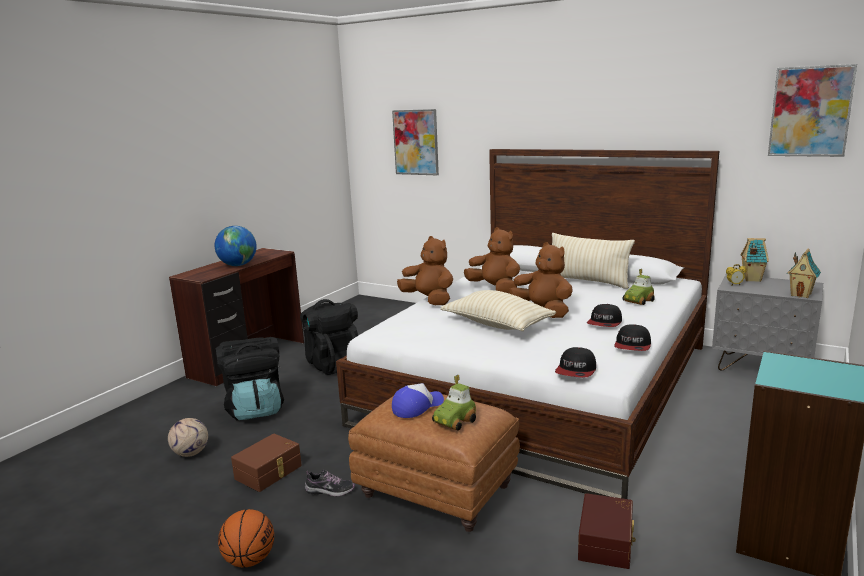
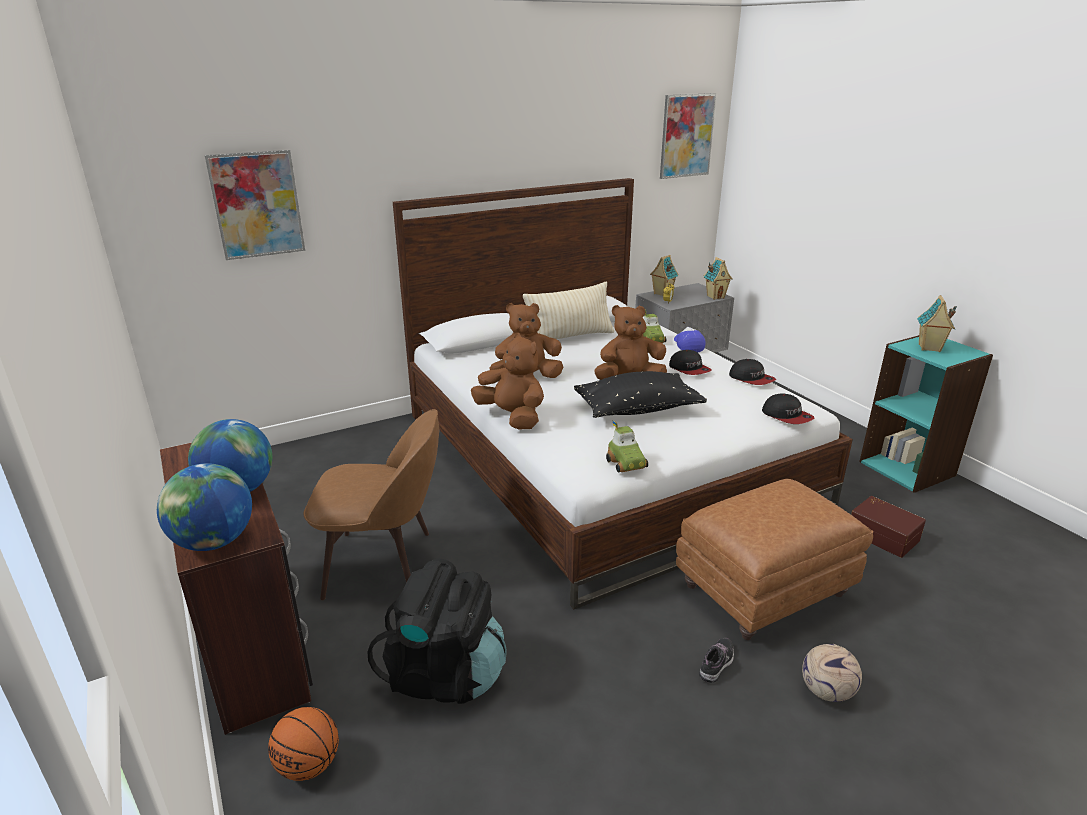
camera: 60 degrees left, 10 degrees up
(191, 453) = (521, 779): football -> football (825, 691)
(194, 274) = (214, 542): none -> globe
(250, 560) = (827, 770): basketball -> basketball (309, 765)
(269, 472) = (640, 705): brown storage box -> none
(333, 364) = (384, 564): black backpack -> brown chair
(417, 406) = (770, 516): cap -> cap (688, 345)
(429, 300) = (512, 417): brown plush toy -> brown plush toy turned 60 degrees clockwise
(455, 421) = (817, 506): toy car -> toy car (627, 463)
(497, 325) = (637, 409): beige pillow -> black pillow
(800, 370) = (929, 348): none -> toy house

